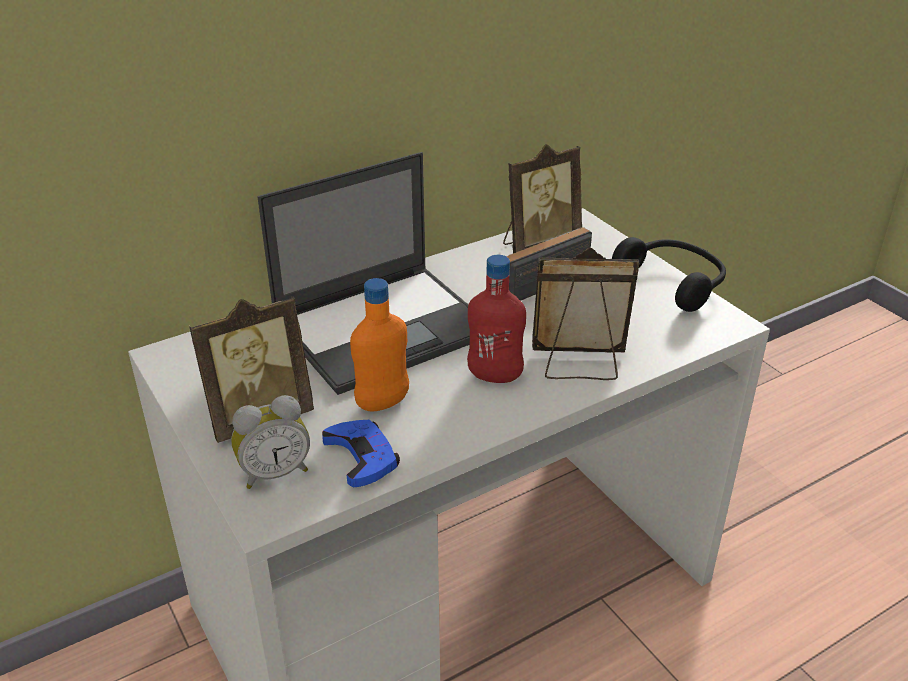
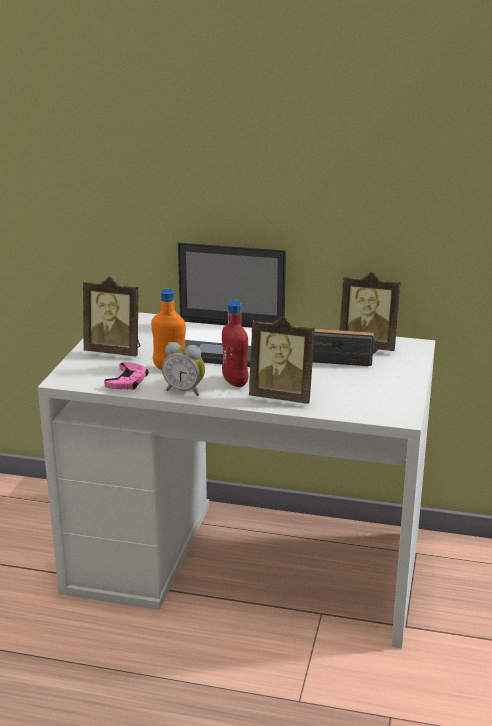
camera: 45 degrees right, 10 degrees down
(274, 472) = (88, 370): alarm clock -> alarm clock (185, 390)
(362, 456) = (127, 380): blue game controller -> pink game controller
(579, 365) = (282, 396): picture frame -> picture frame turned 150 degrees clockwise
(674, 282) = (410, 389): black headphones -> none

